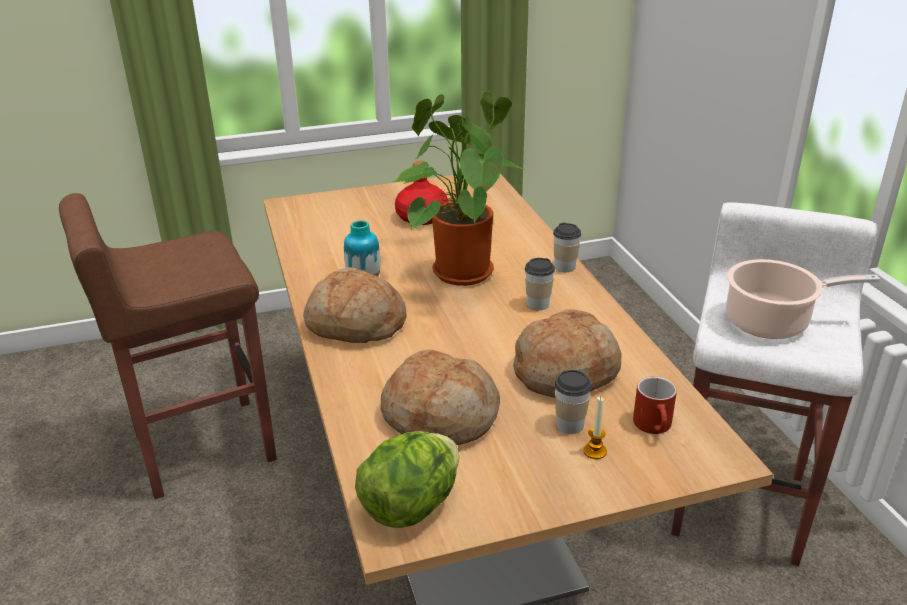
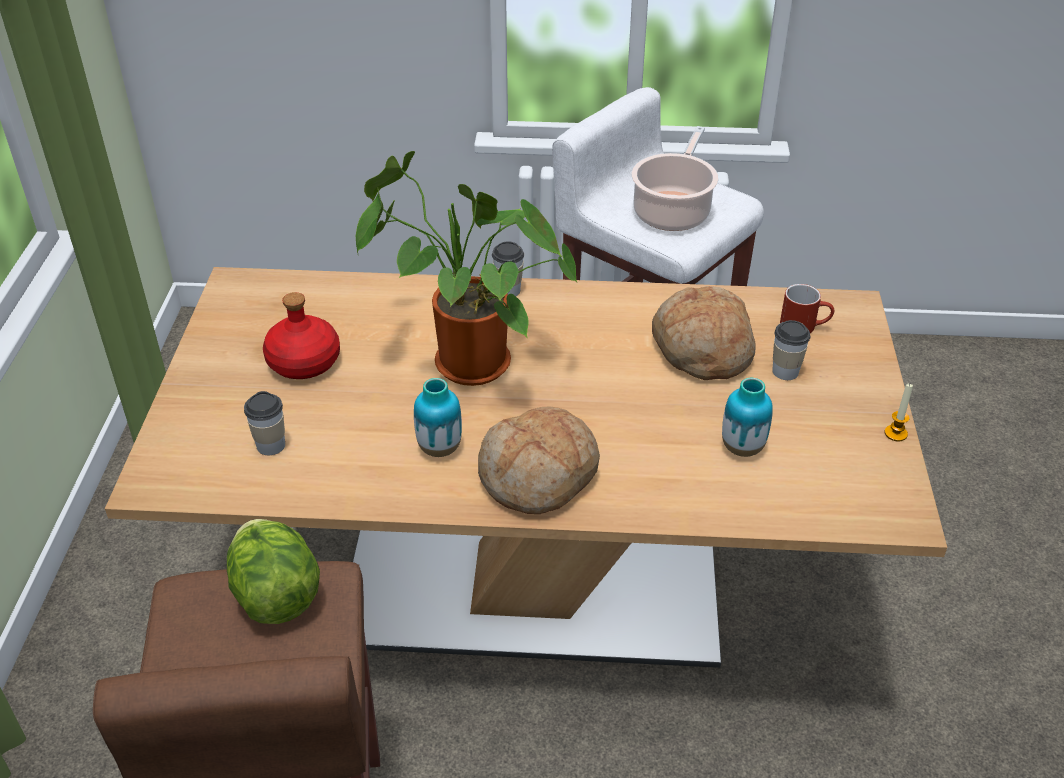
camera: 70 degrees left, 10 degrees up
(411, 506) = (869, 499): lettuce -> lettuce (276, 596)
(441, 415) = (742, 448): bread -> vase
(538, 304) = (573, 330): cup -> cup (271, 445)
(595, 451) = (826, 369): candle -> candle (895, 433)

